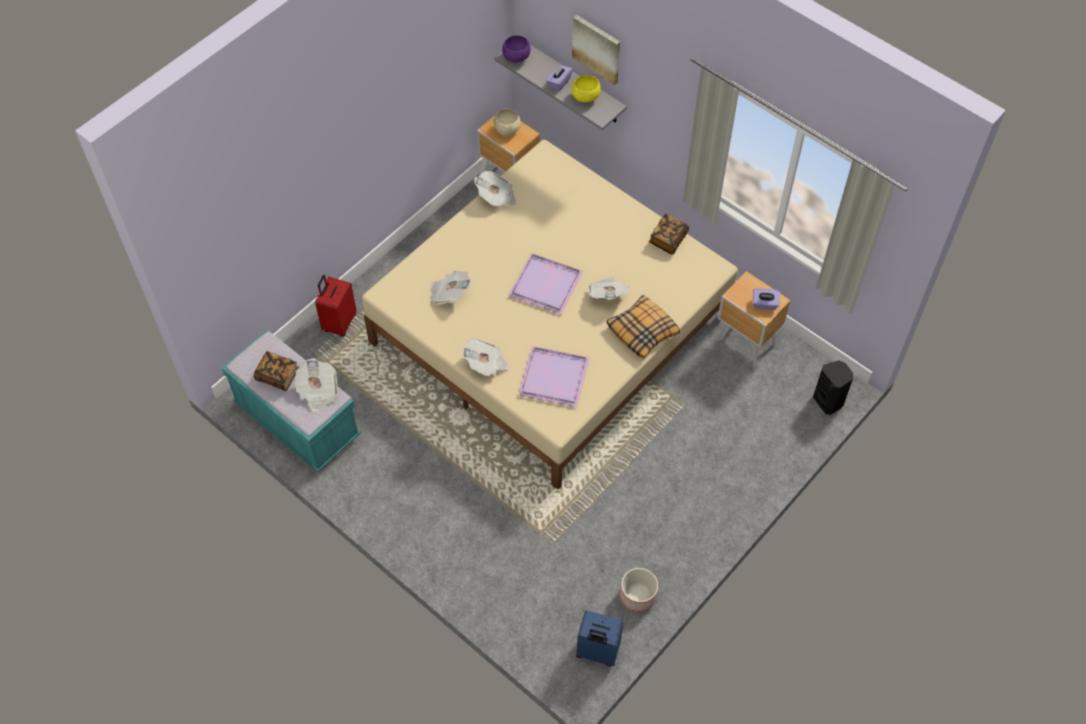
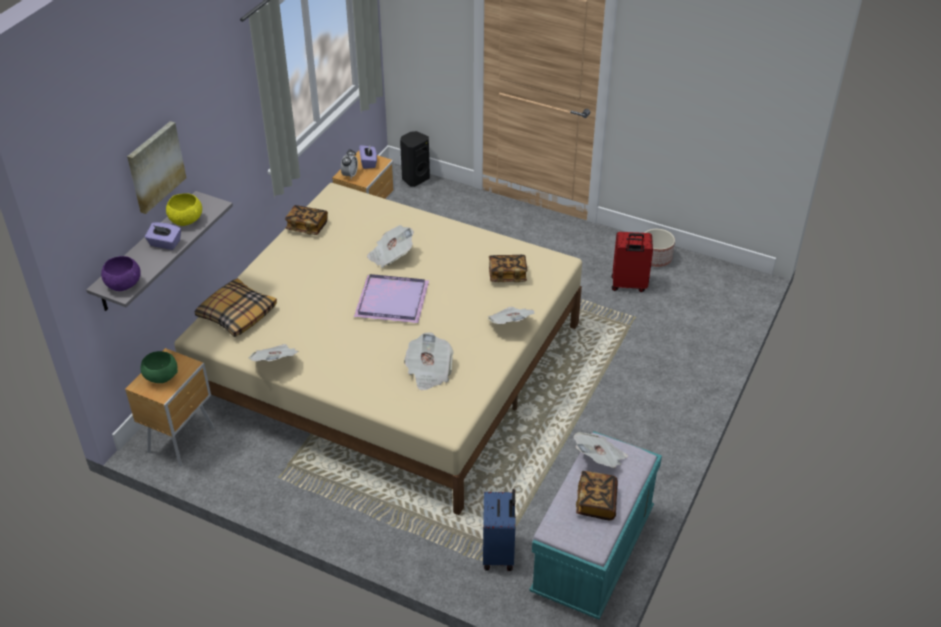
camera: 105 degrees left, 15 degrees down
(339, 323) = (440, 553): red suitcase -> red suitcase (628, 285)
(507, 129) = (161, 377): beige bowl -> green bowl
(552, 378) = (507, 275): purple tray -> book
(597, 652) = (719, 273): blue suitcase -> blue suitcase (499, 553)
(643, 331) = (427, 227): pillow -> pillow (237, 314)
(746, 285) = (350, 175): none -> alarm clock

